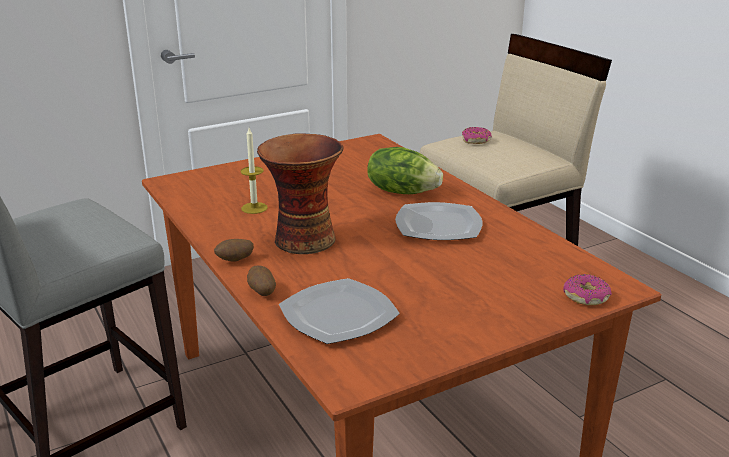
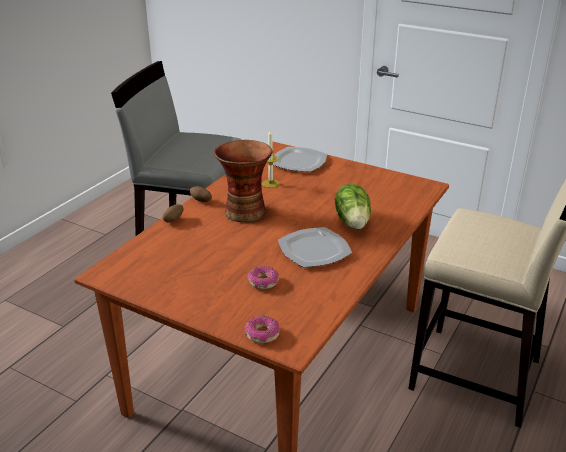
camera: 60 degrees right, 5 degrees up
(340, 314) = (167, 250): plate -> plate (299, 162)
(476, 140) = (493, 224): donut -> donut (263, 282)

